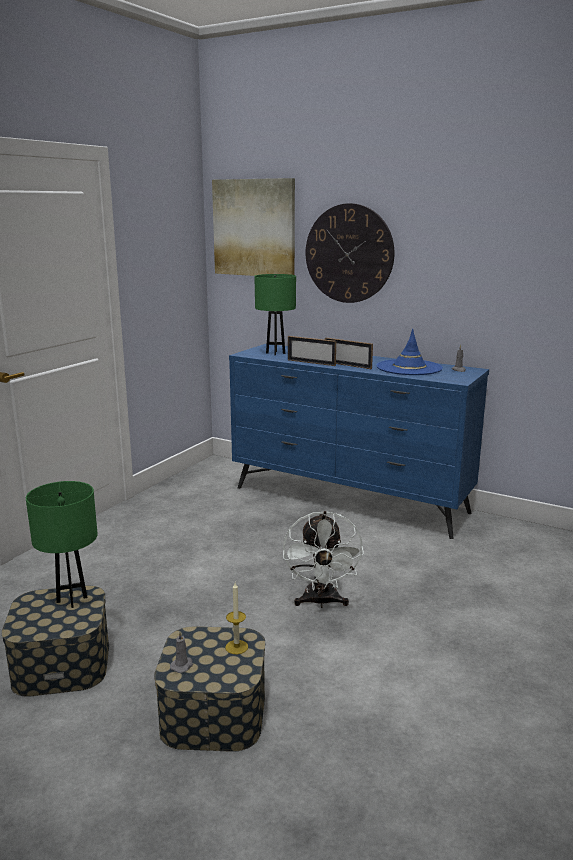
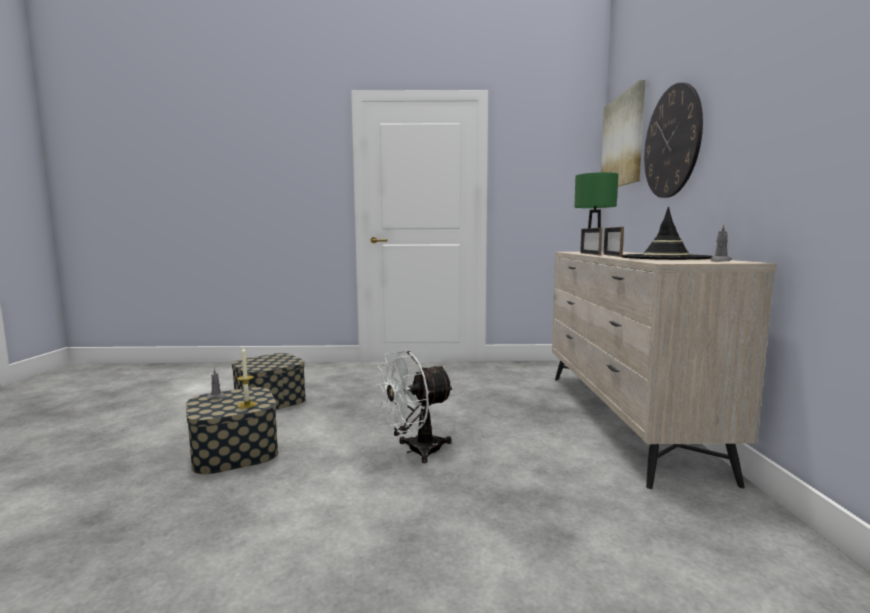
camera: 60 degrees right, 10 degrees down
(71, 599) = (283, 361): green table lamp -> none
(349, 500) = (622, 419): blue dresser -> beige dresser
(409, 368) = (665, 258): blue hat -> black hat

